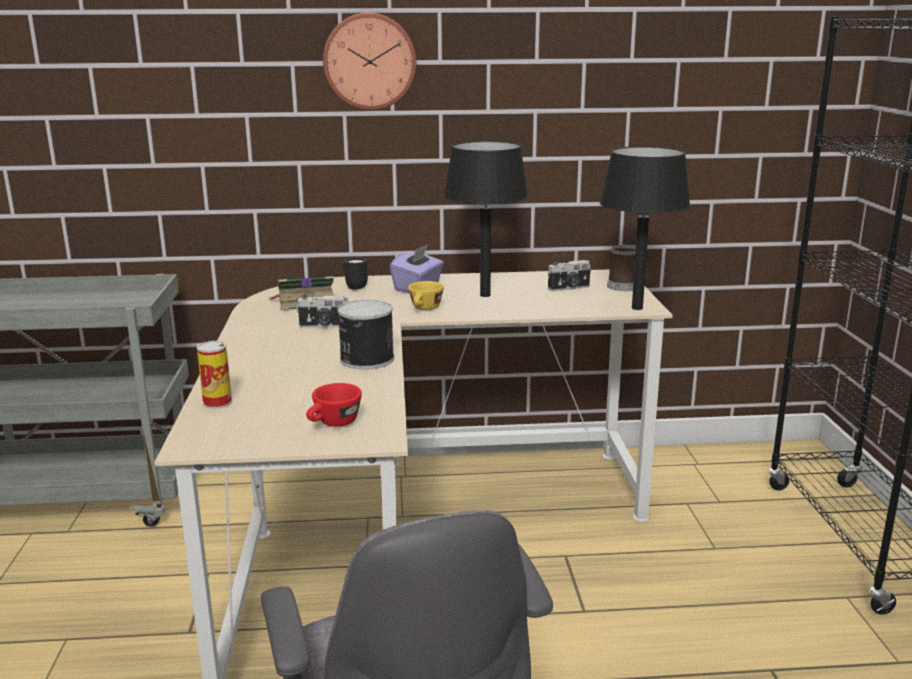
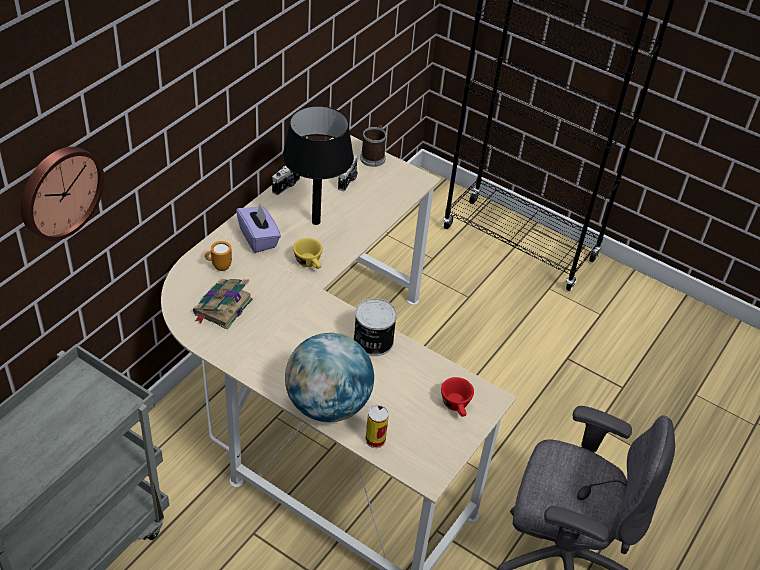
camera: 55 degrees left, 25 degrees up
(239, 369) = (327, 404): none -> globe
(324, 326) = (288, 326): camera -> camera (287, 186)
(354, 287) = (218, 267): black mug -> orange mug
(370, 61) = (184, 78): wall clock -> wall clock (59, 191)
(637, 308) = (416, 183): black table lamp -> none

